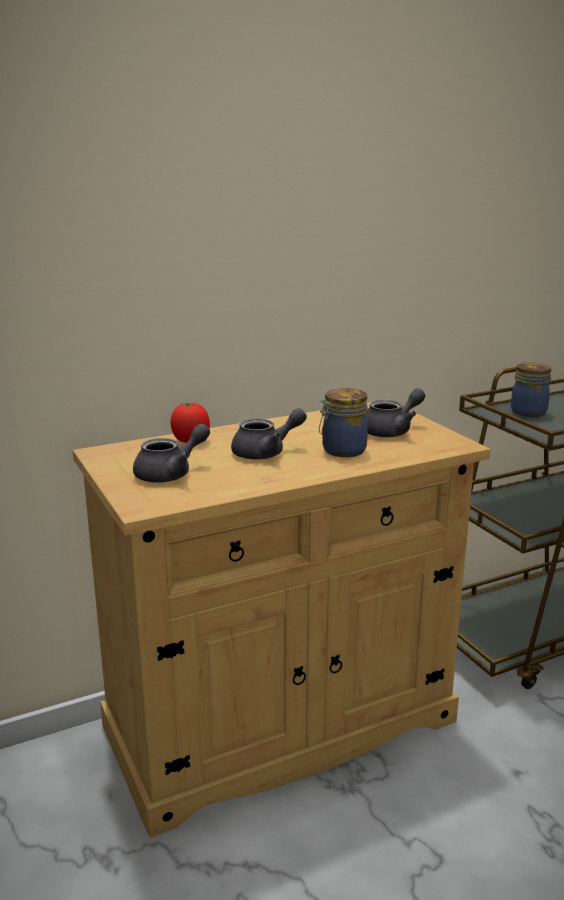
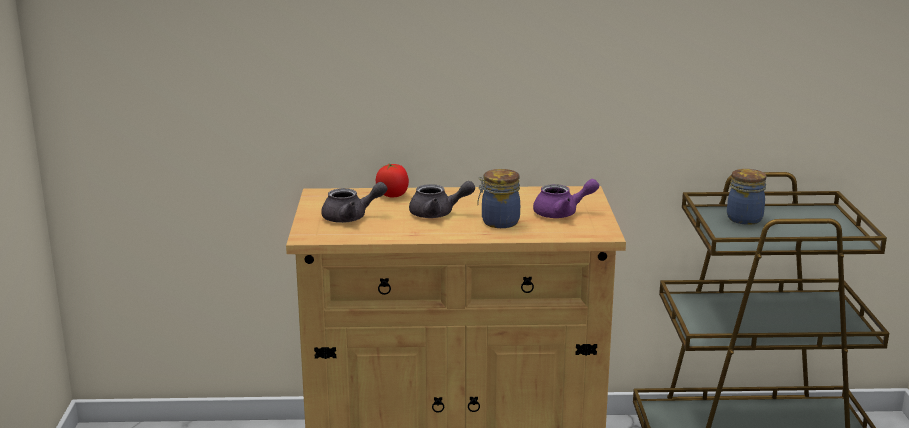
camera: 25 degrees right, 0 degrees up
(392, 431) = (562, 213): grey teapot -> purple teapot

